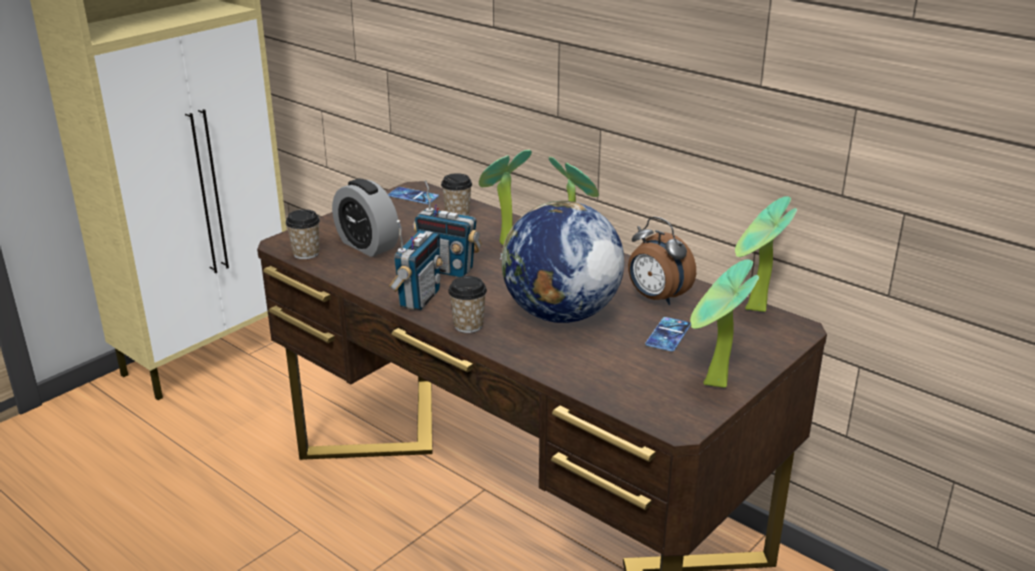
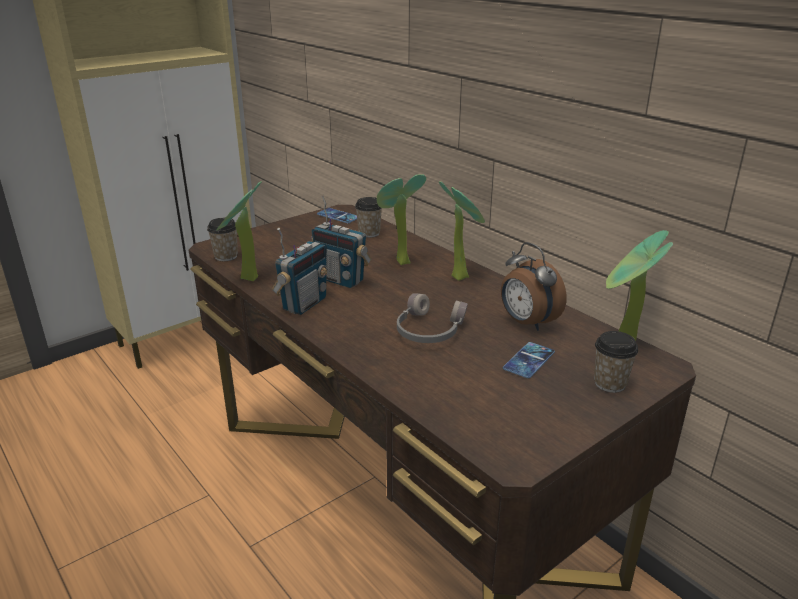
camera: 10 degrees right, 0 degrees up
(367, 245) = (280, 254): alarm clock -> none
(468, 325) = (338, 333): cup -> cup (610, 383)
(560, 315) = (428, 330): globe -> grey headphones
(712, 386) = (561, 421): potted plant -> potted plant (246, 280)

